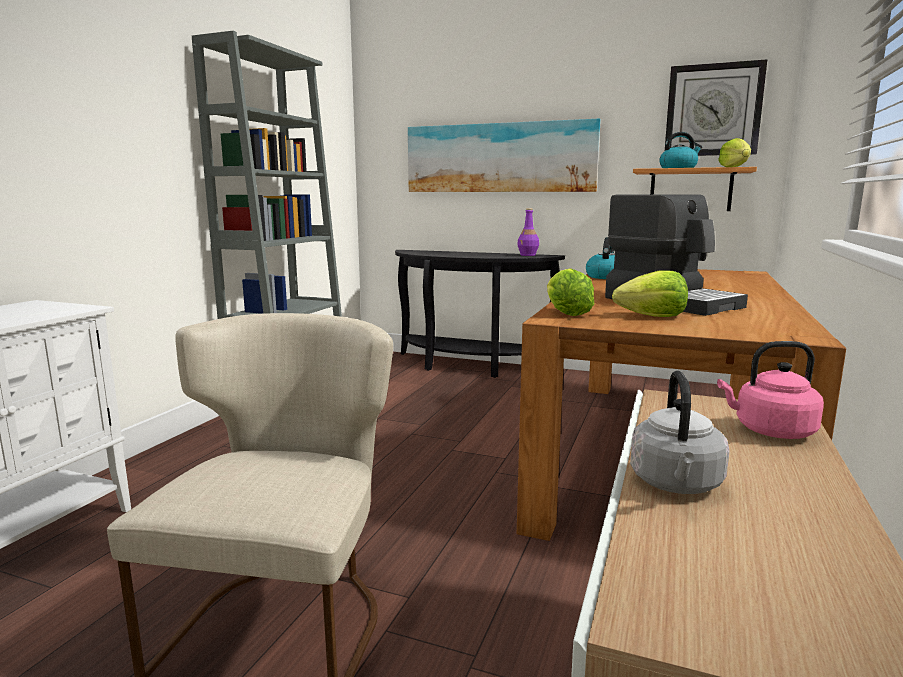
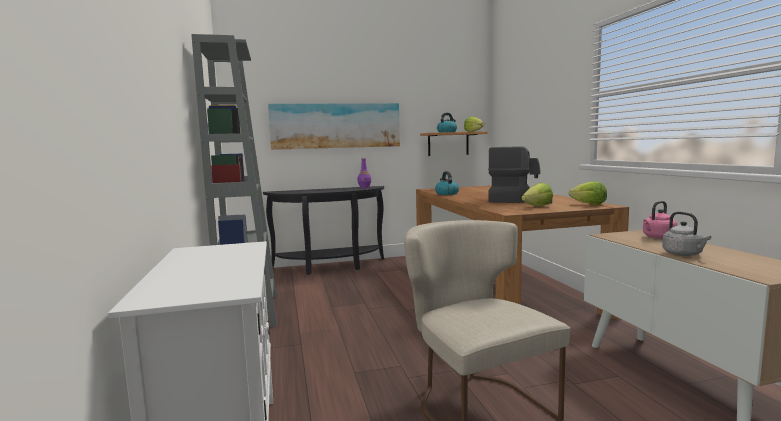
camera: 35 degrees left, 5 degrees down
(566, 313) = (503, 209): lettuce -> lettuce (588, 204)
(713, 110) = (455, 101): wall clock -> none

